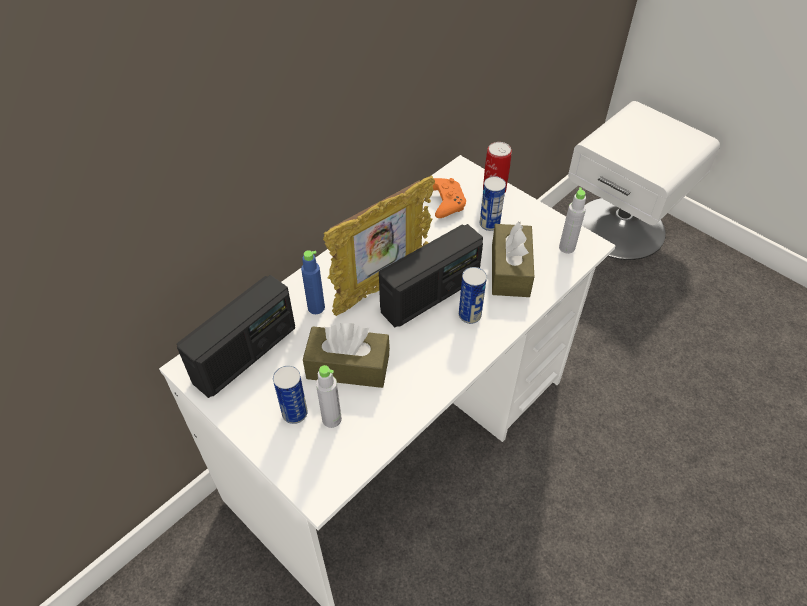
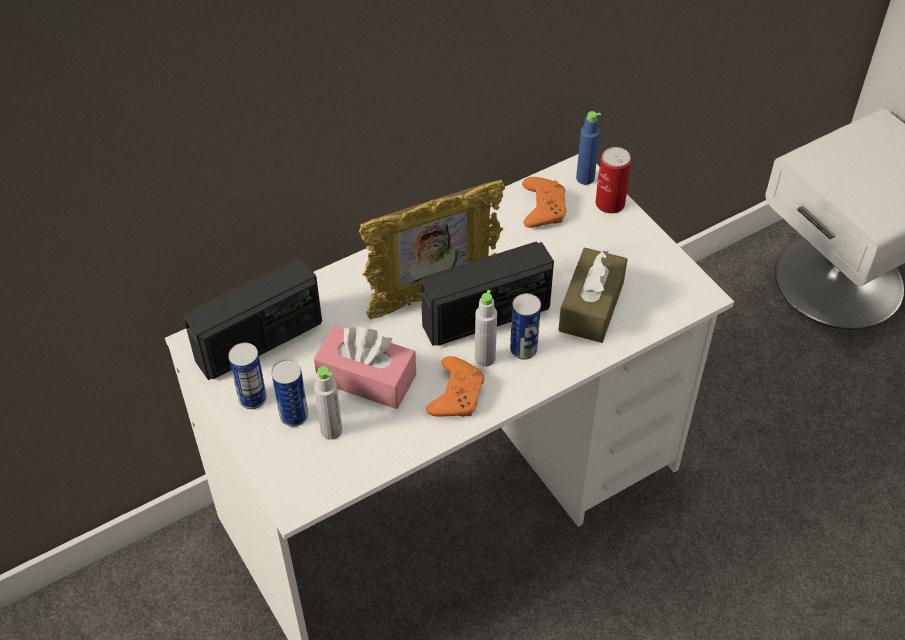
camera: 15 degrees right, 0 degrees up
(316, 307) = (351, 305): blue bottle -> blue bottle (585, 178)
(348, 366) = (366, 378): brown tissue box -> pink tissue box
(428, 364) = (456, 395): none -> orange game controller
(489, 224) = (587, 246): can -> can (252, 398)
(567, 248) = (671, 293): grey bottle -> grey bottle (485, 358)

